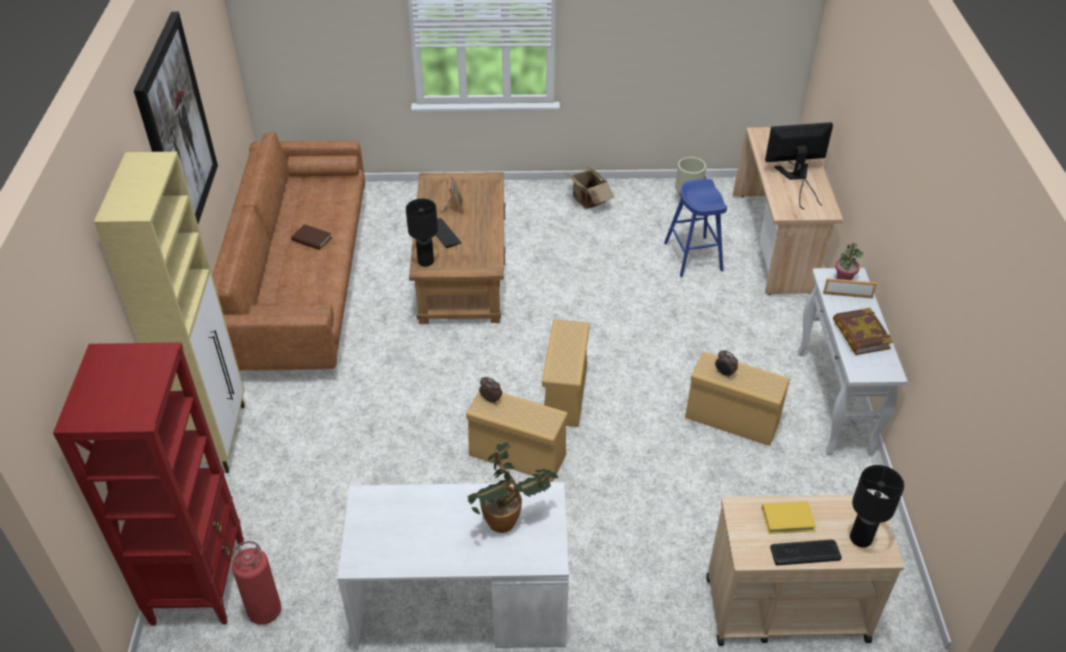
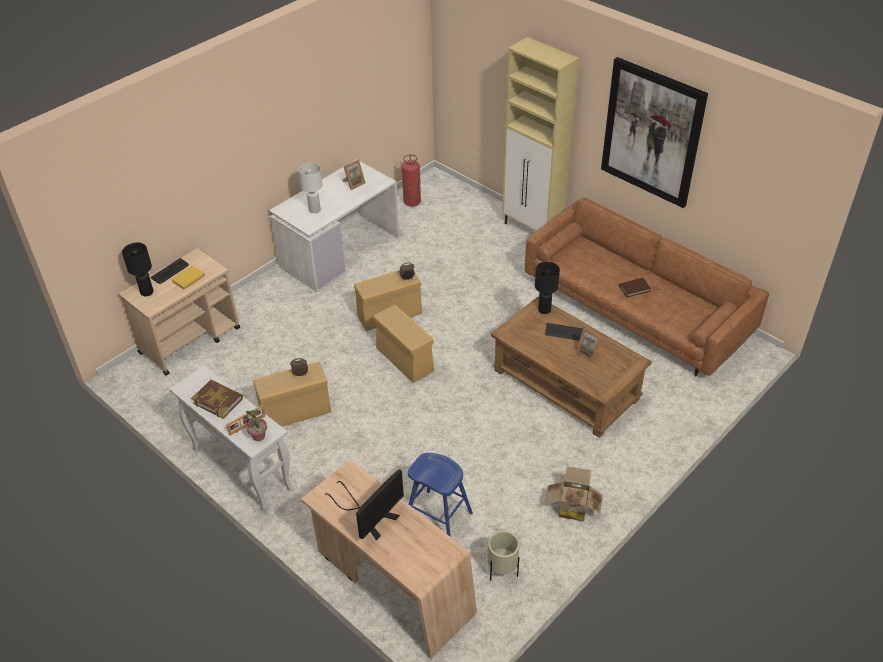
camera: 135 degrees right, 0 degrees up
(199, 581) = (451, 193): red bookcase -> none
(404, 527) = (354, 183): none -> picture frame
(509, 521) = (314, 209): potted plant -> white table lamp

